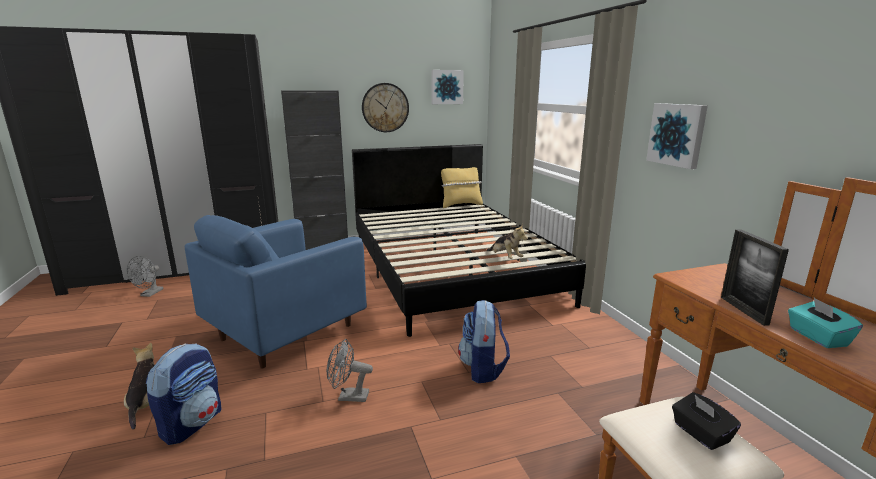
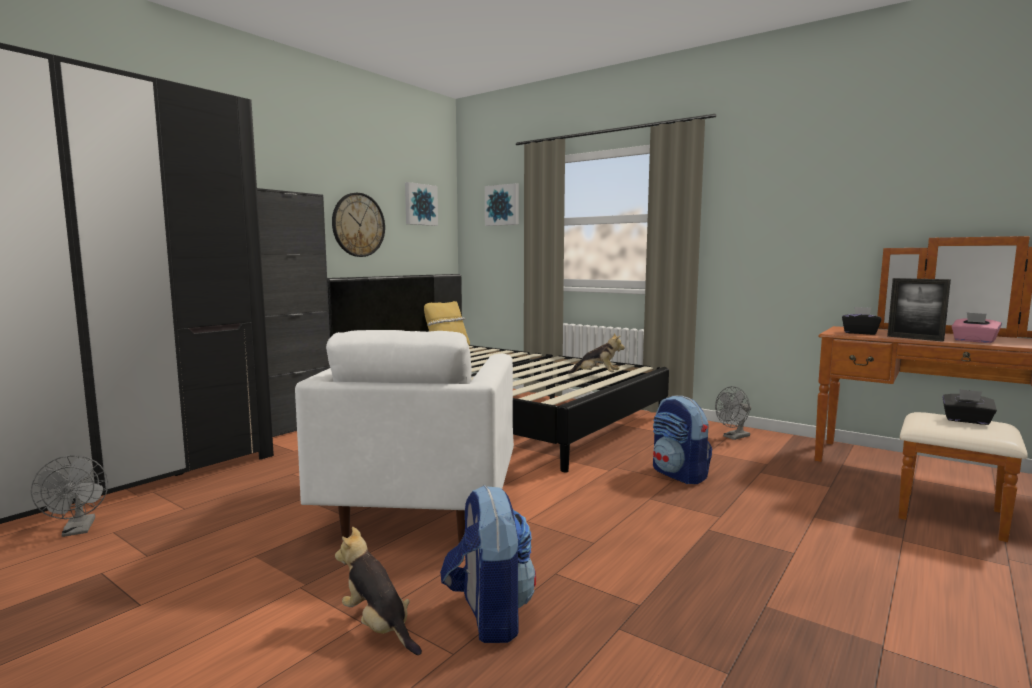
camera: 35 degrees left, 10 degrees down
(286, 332) = (421, 506): blue armchair -> white armchair
(348, 397) = (611, 531): grey fan -> grey fan (734, 437)
(677, 134) = (759, 228): picture -> picture (502, 205)
(707, 283) = (860, 333): none -> black tissue box
(817, 337) = (974, 341): turquoise tissue box -> pink tissue box

